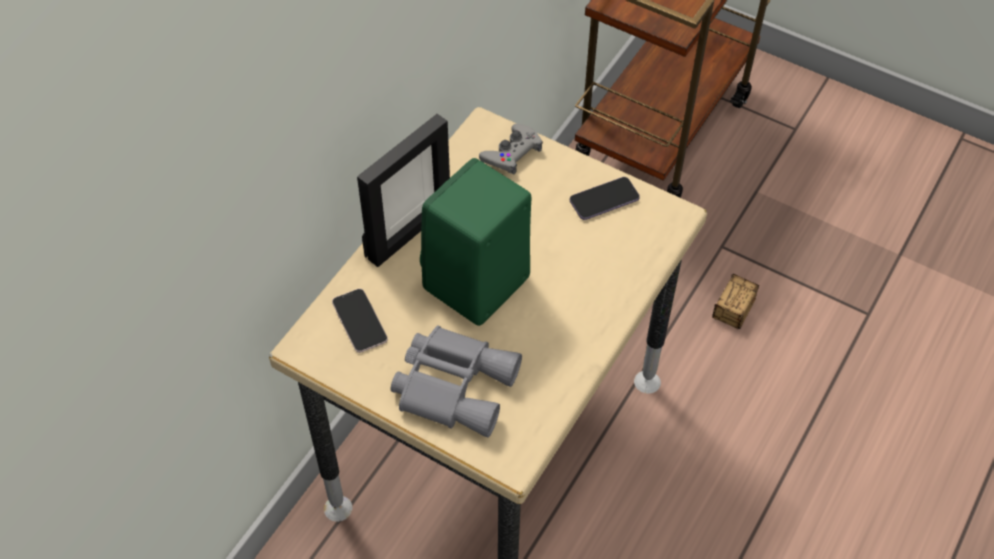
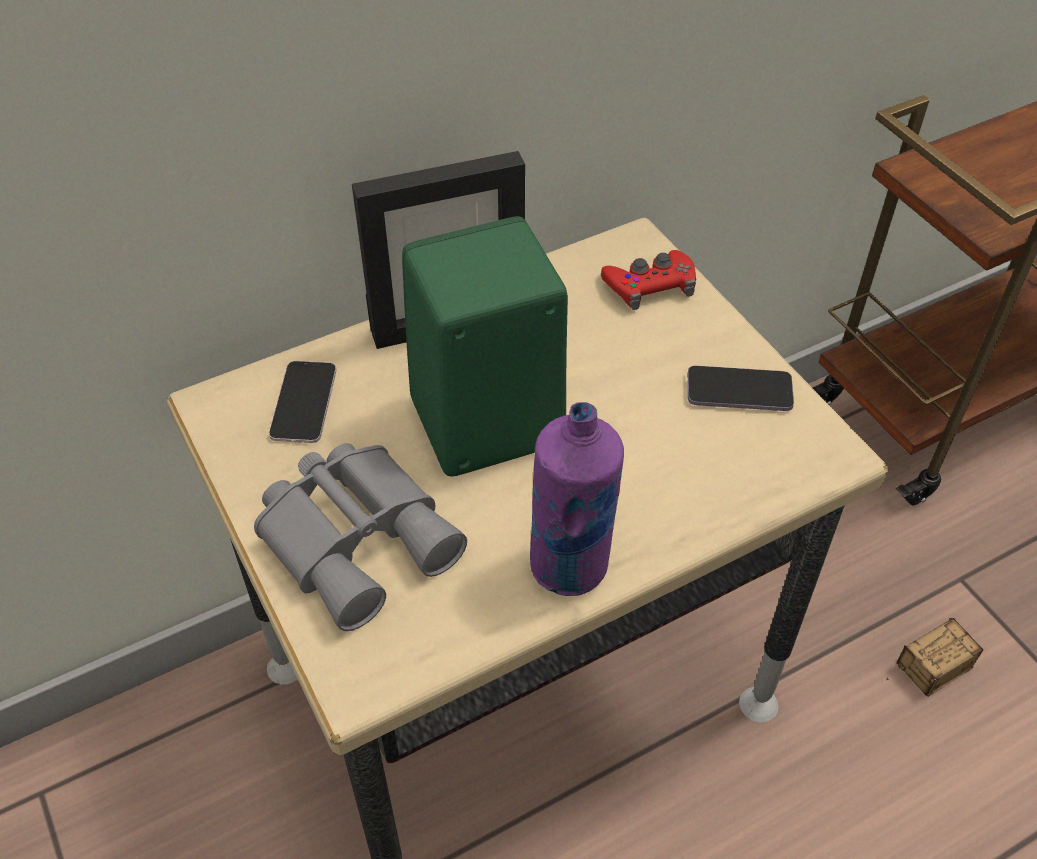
camera: 30 degrees right, 5 degrees down
(512, 153) = (650, 285): grey game controller -> red game controller
(579, 344) = (570, 565): none -> purple bottle

